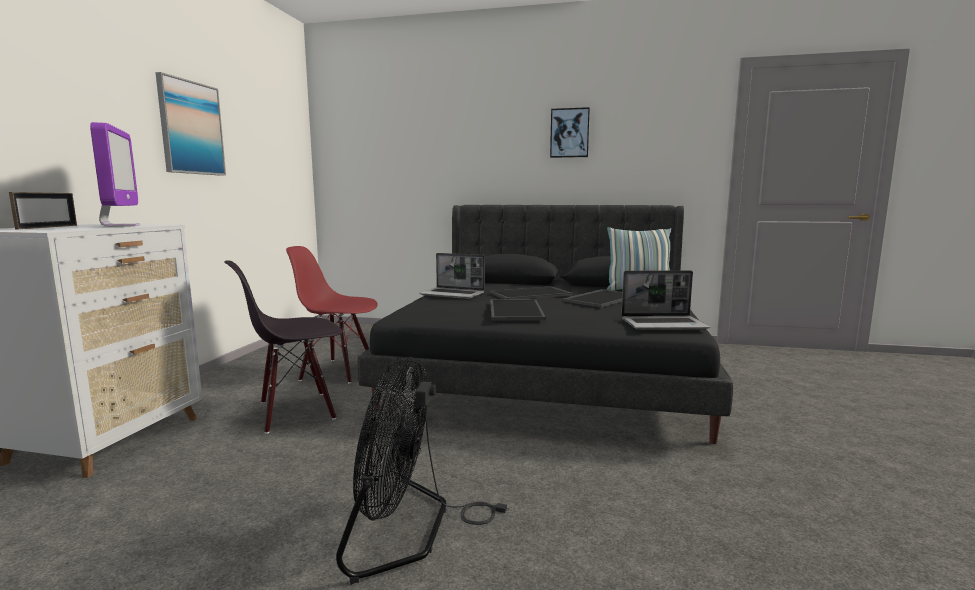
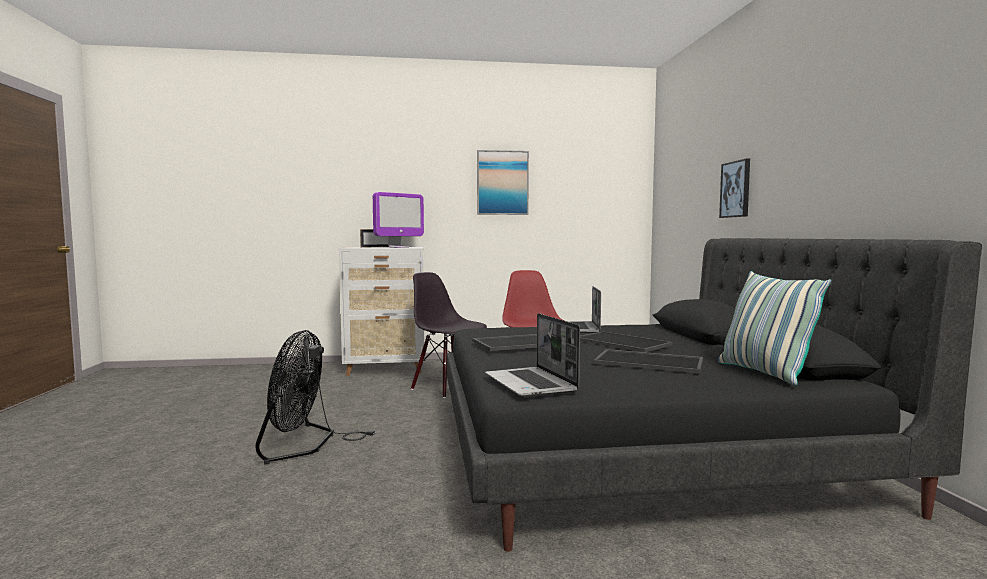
camera: 70 degrees right, 5 degrees down
(415, 524) = (311, 442): black fan -> black fan turned 75 degrees counterclockwise
(569, 133) = (834, 130): picture -> picture (736, 189)

